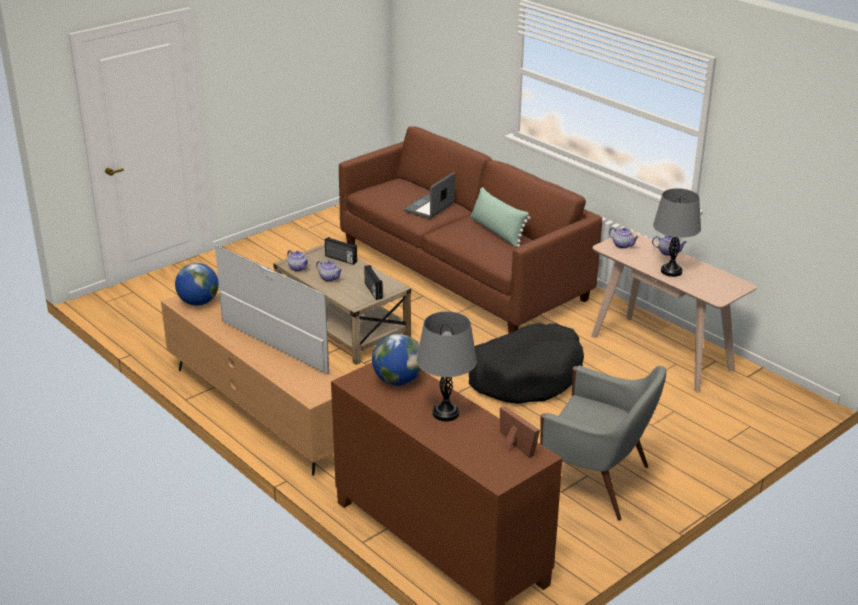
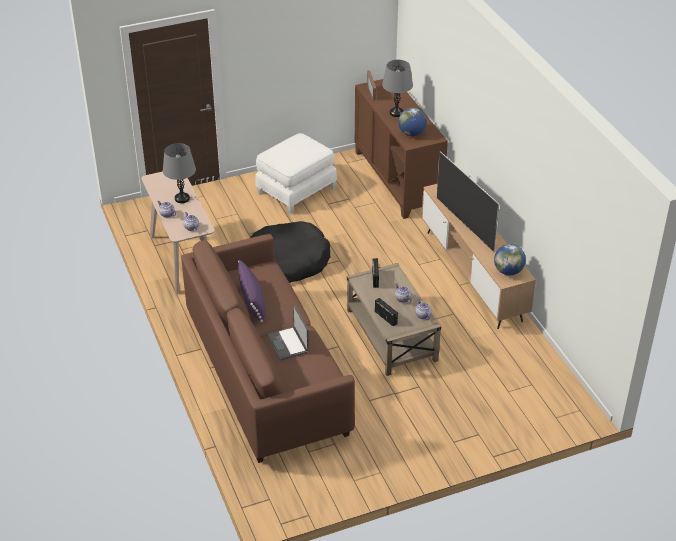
camera: 160 degrees left, 10 degrees up
(430, 208) = (288, 344): laptop -> laptop turned 105 degrees clockwise
(497, 232) = (252, 300): green pillow -> purple pillow
(597, 482) = (296, 190): grey armchair -> white ottoman

